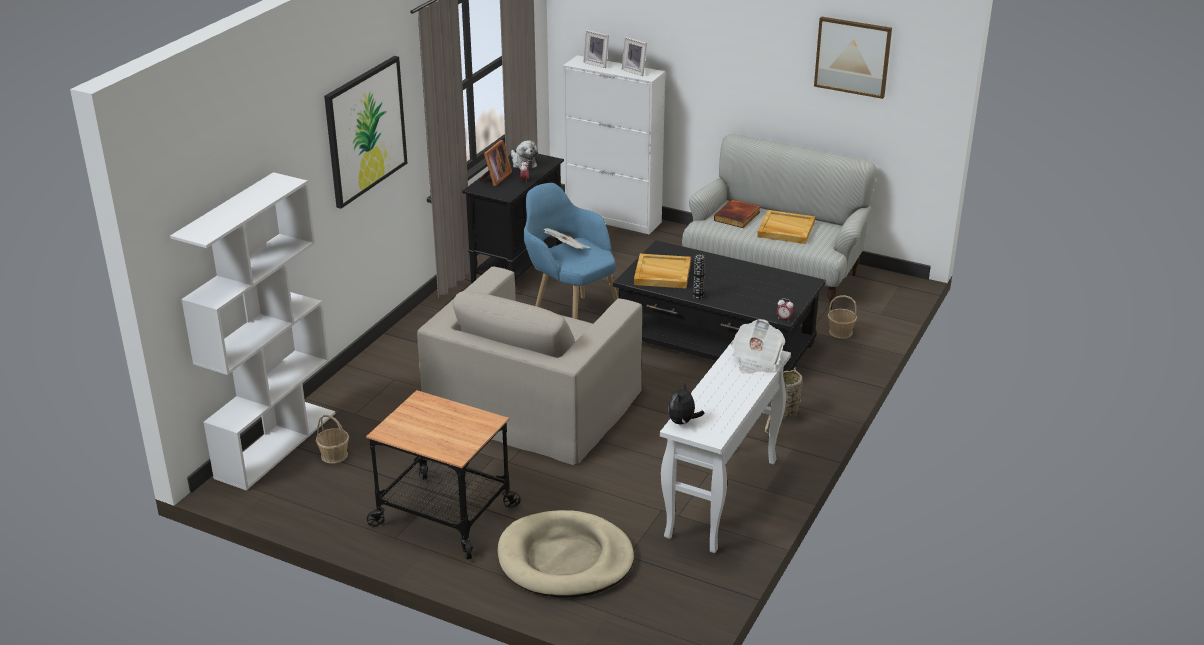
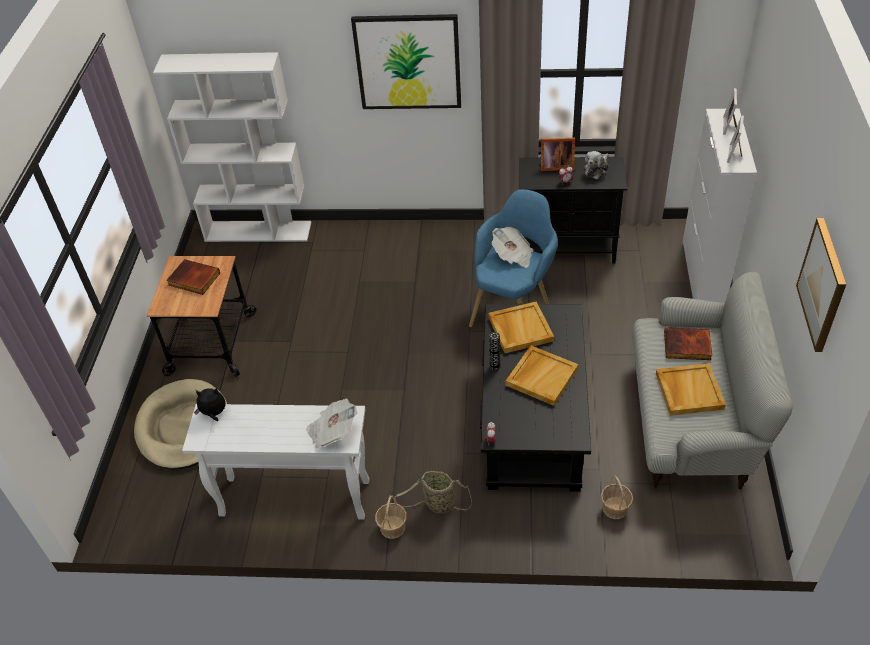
camera: 70 degrees right, 15 degrees up
(334, 455) = (258, 262): basket -> basket (392, 527)
(430, 424) = (193, 279): none -> book
(533, 402) = (373, 335): beige armchair -> none
(728, 278) = (541, 376): none -> beige tray

